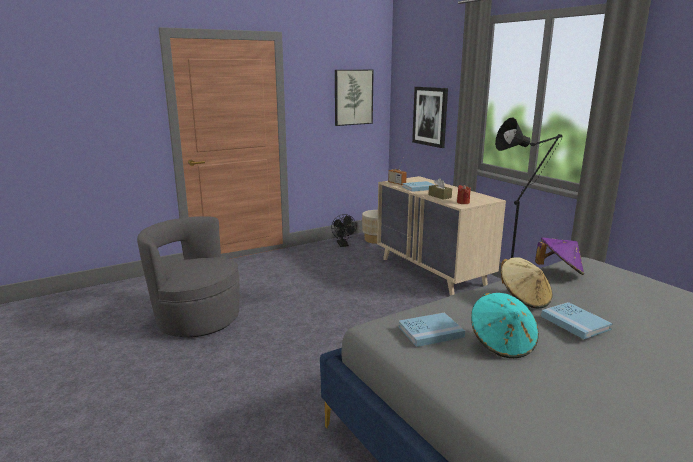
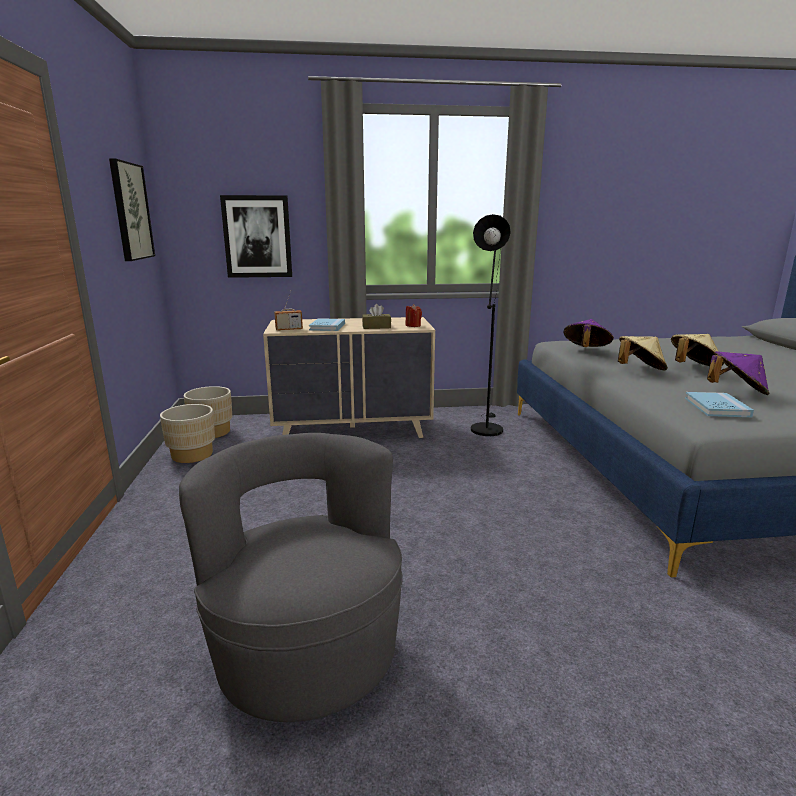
camera: 65 degrees left, 0 degrees up
(197, 319) = (307, 651): grey armchair -> grey armchair turned 105 degrees clockwise
(343, 245) = (192, 455): black fan -> beige planter
(502, 343) = (736, 391): turquoise hat -> purple hat
(575, 322) = (693, 367): blue book -> beige hat

